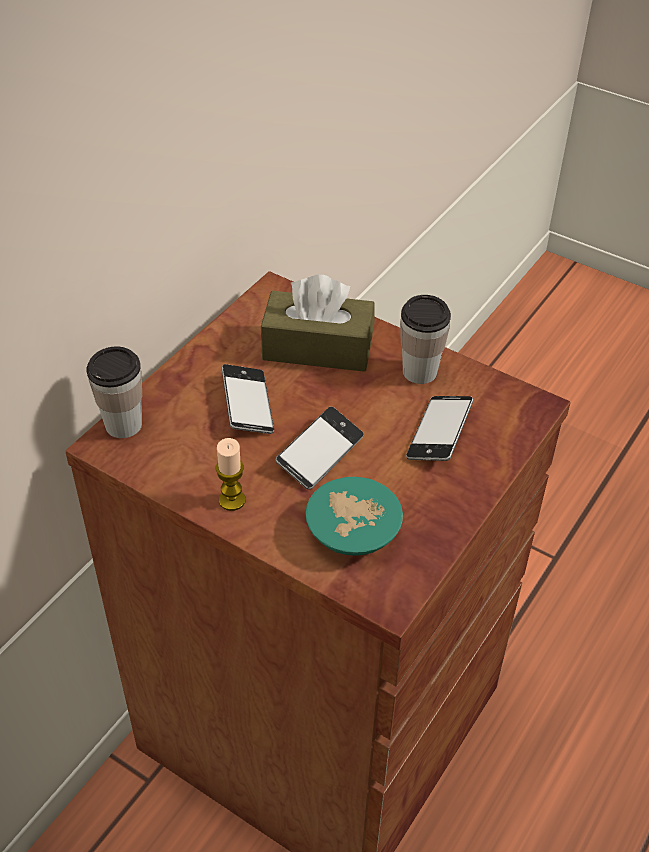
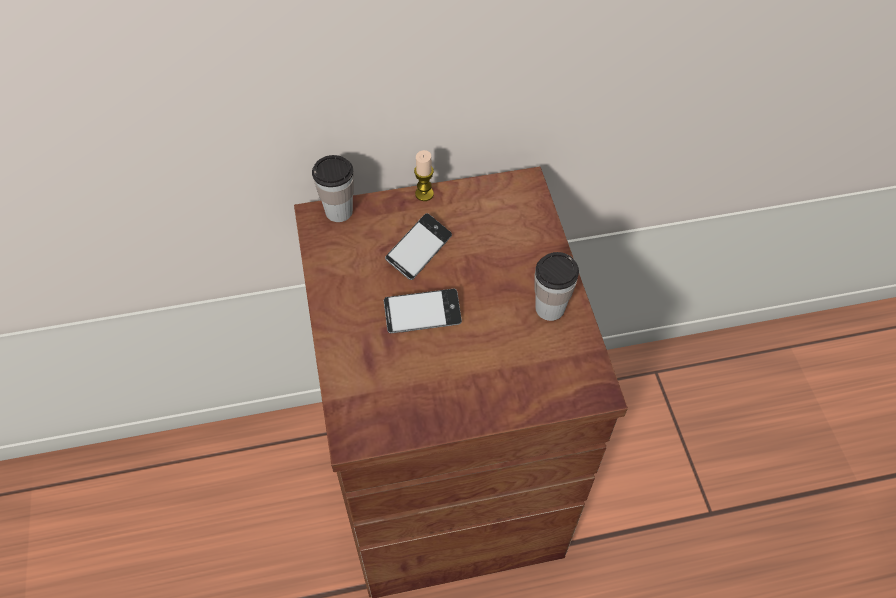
camera: 45 degrees right, 10 degrees up
(232, 500) = (341, 304): candle -> candle (424, 194)
(317, 348) = (505, 243): brown tissue box -> none
(350, 529) = (382, 377): turquoise bowl -> none
(439, 433) = (509, 360): phone -> none

